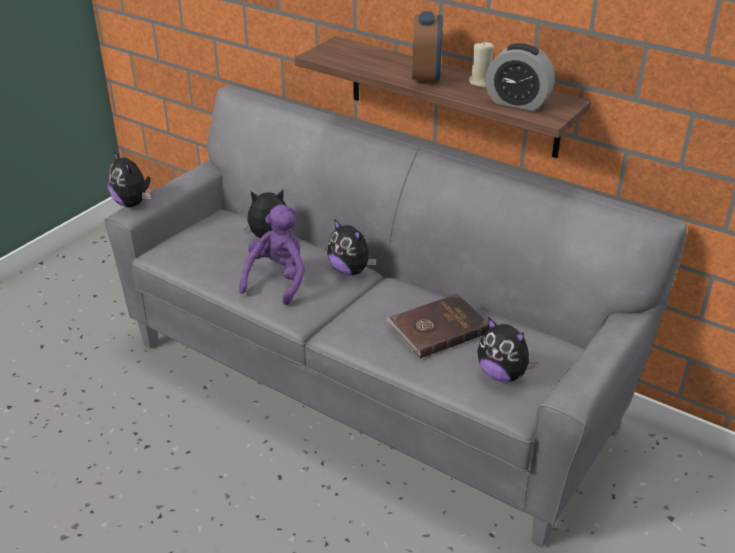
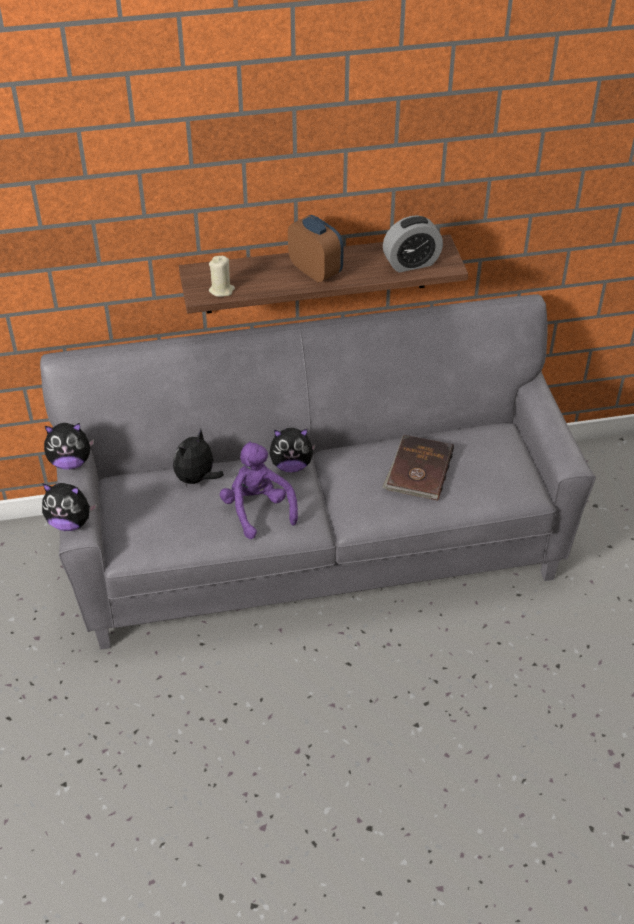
camera: 45 degrees left, 10 degrees up
(481, 82) = (361, 256): beige candle -> beige candle (221, 290)
(502, 374) = (496, 475): plush toy -> plush toy (70, 462)

